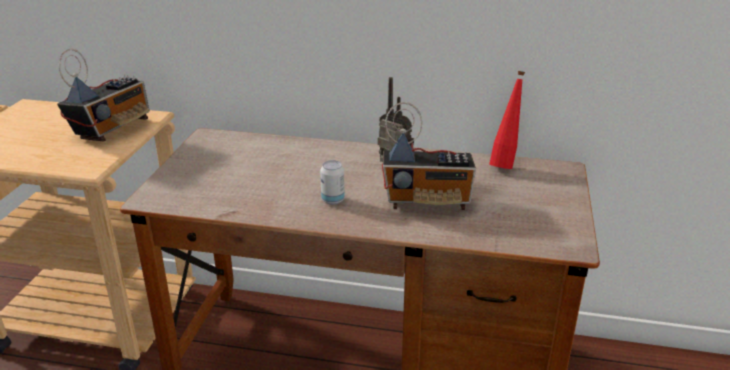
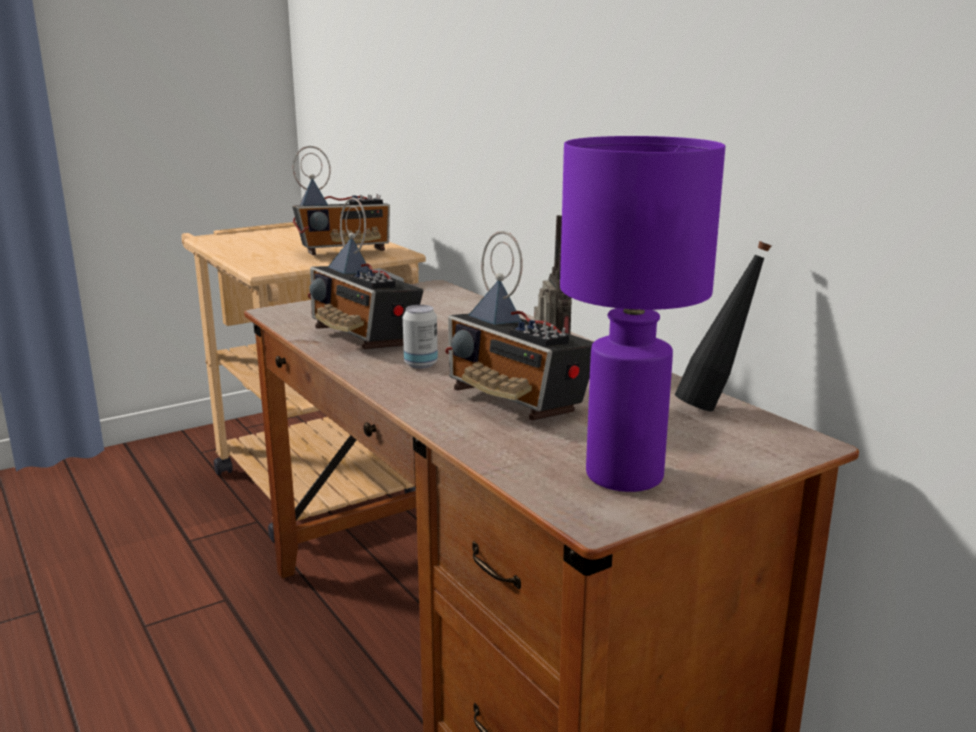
camera: 45 degrees right, 10 degrees down
(259, 196) = (364, 338): none -> radio
(504, 164) = (715, 406): red bottle -> black bottle
(544, 220) = (626, 475): none -> purple table lamp

